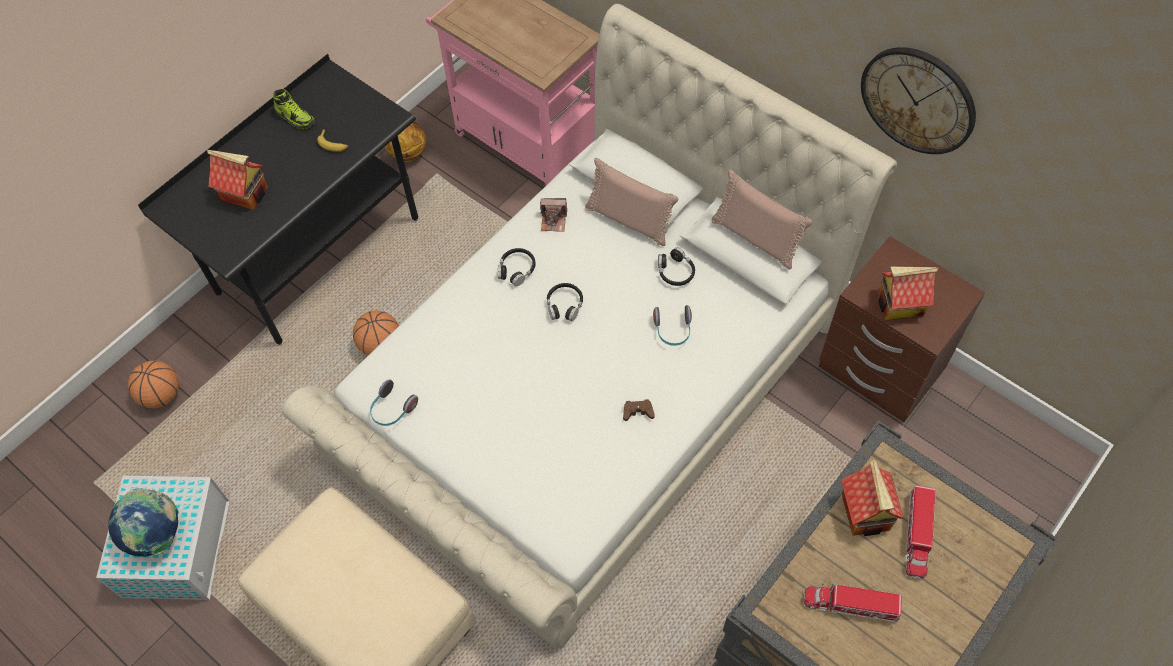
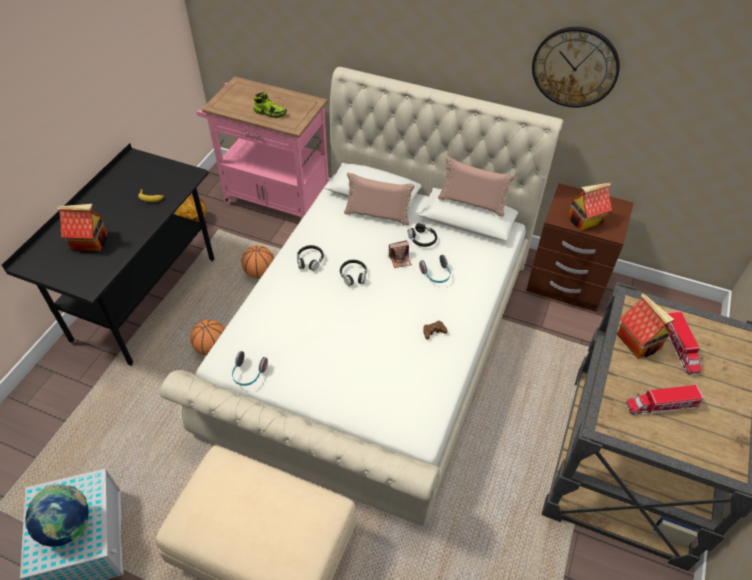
camera: 20 degrees left, 10 degrees down
(162, 395) = (41, 425): basketball -> basketball (260, 273)
(295, 117) = (116, 186): shoe -> shoe (270, 113)
(554, 220) = (325, 225): camera -> camera (400, 259)

